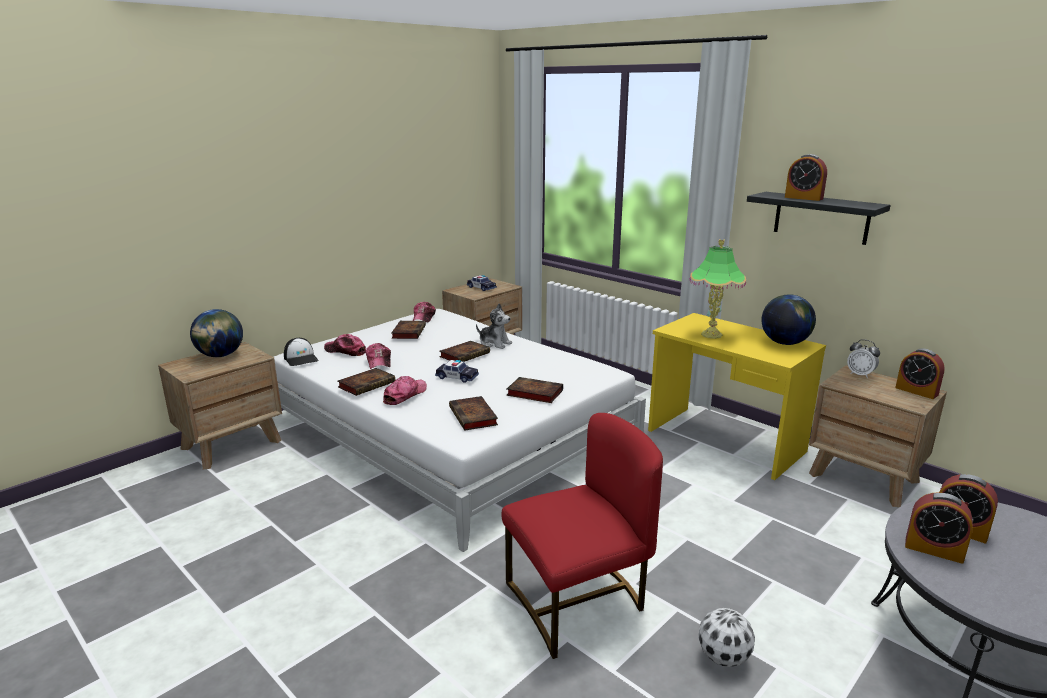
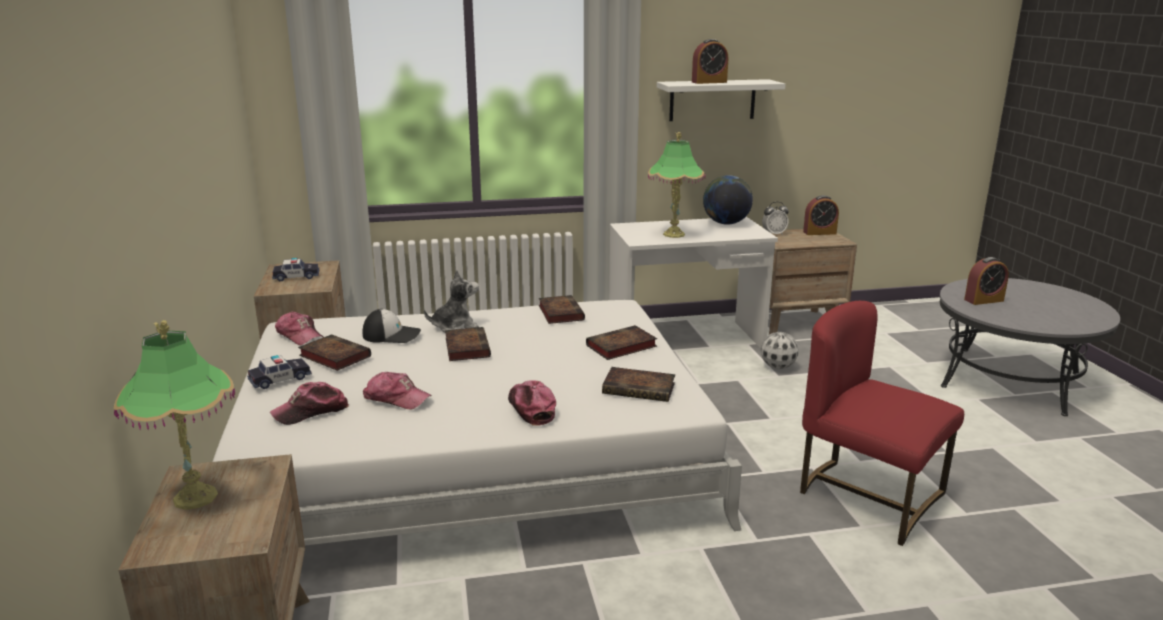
camera: 55 degrees left, 0 degrees up
(220, 355) = (196, 497): globe -> table lamp
(301, 358) = (278, 449): cap -> cap (392, 335)
(367, 384) = (460, 422): book -> book (560, 312)
(457, 377) = (526, 368): toy car -> toy car (280, 379)
(578, 602) = (868, 496): red chair -> red chair turned 60 degrees counterclockwise
(724, 441) = (685, 341): yellow desk -> white desk
(724, 658) = (973, 462): football -> football (778, 367)
(821, 217) = (712, 100): black shelf -> white shelf
(933, 549) = (1003, 315): alarm clock -> none

